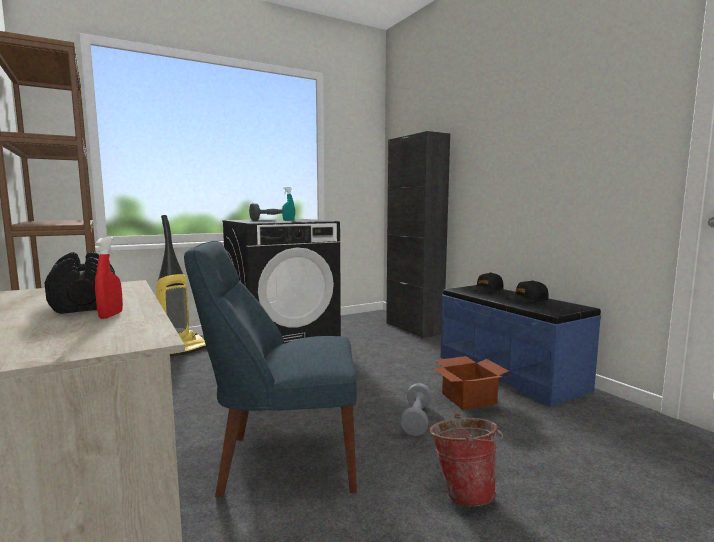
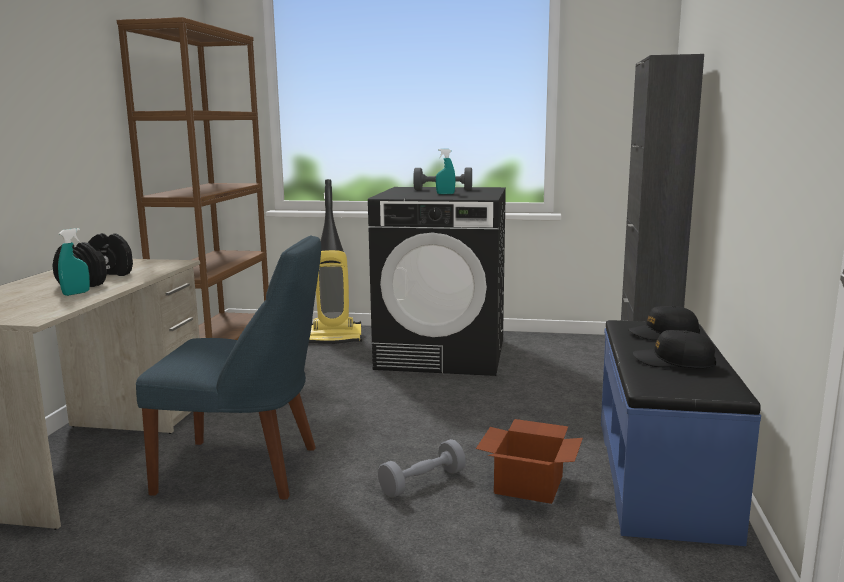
camera: 40 degrees right, 5 degrees up
(111, 315) = (76, 293): red spray bottle -> turquoise spray bottle
(282, 461) = (246, 470): blue chair -> blue chair turned 150 degrees clockwise
(463, 492) = (333, 562): bucket -> none

